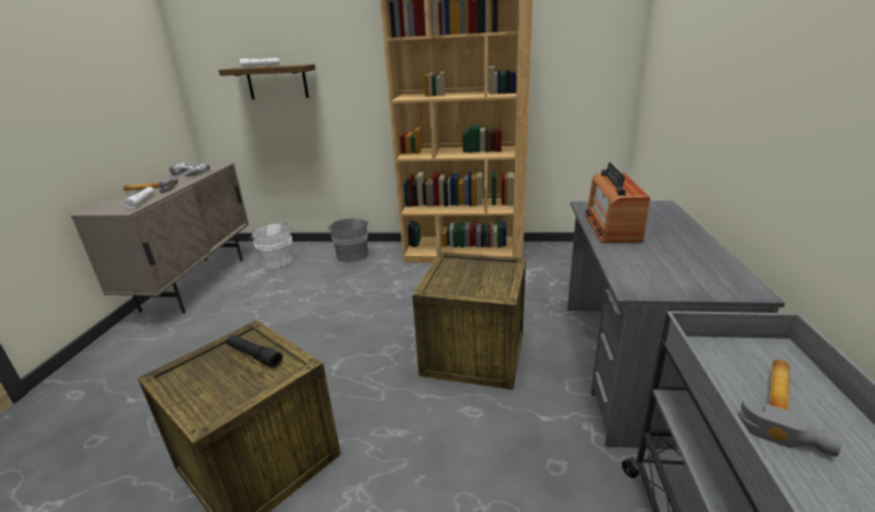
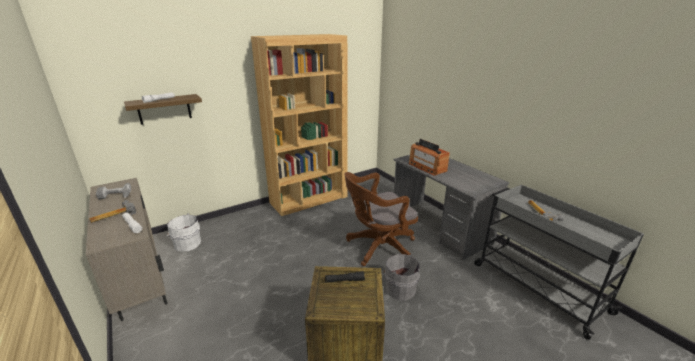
camera: 40 degrees left, 0 degrees up
(352, 254) = (241, 222): grey bucket -> grey bucket (399, 288)
(473, 353) = (378, 248): crate -> brown office chair

